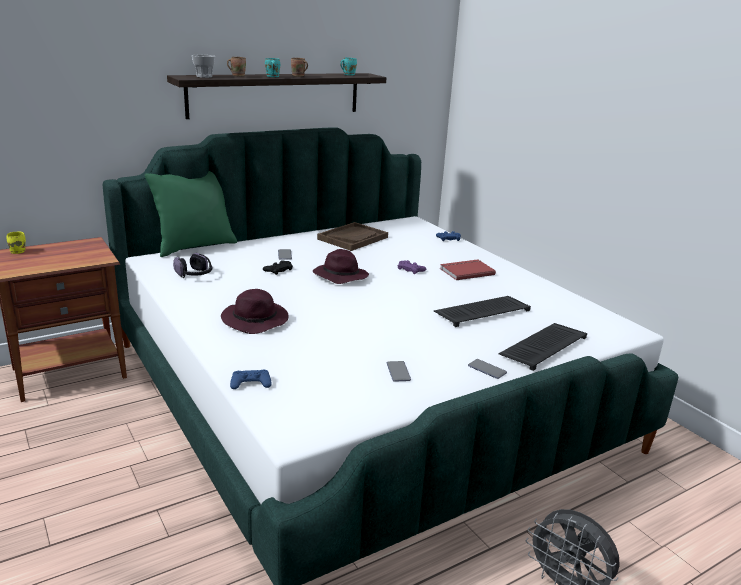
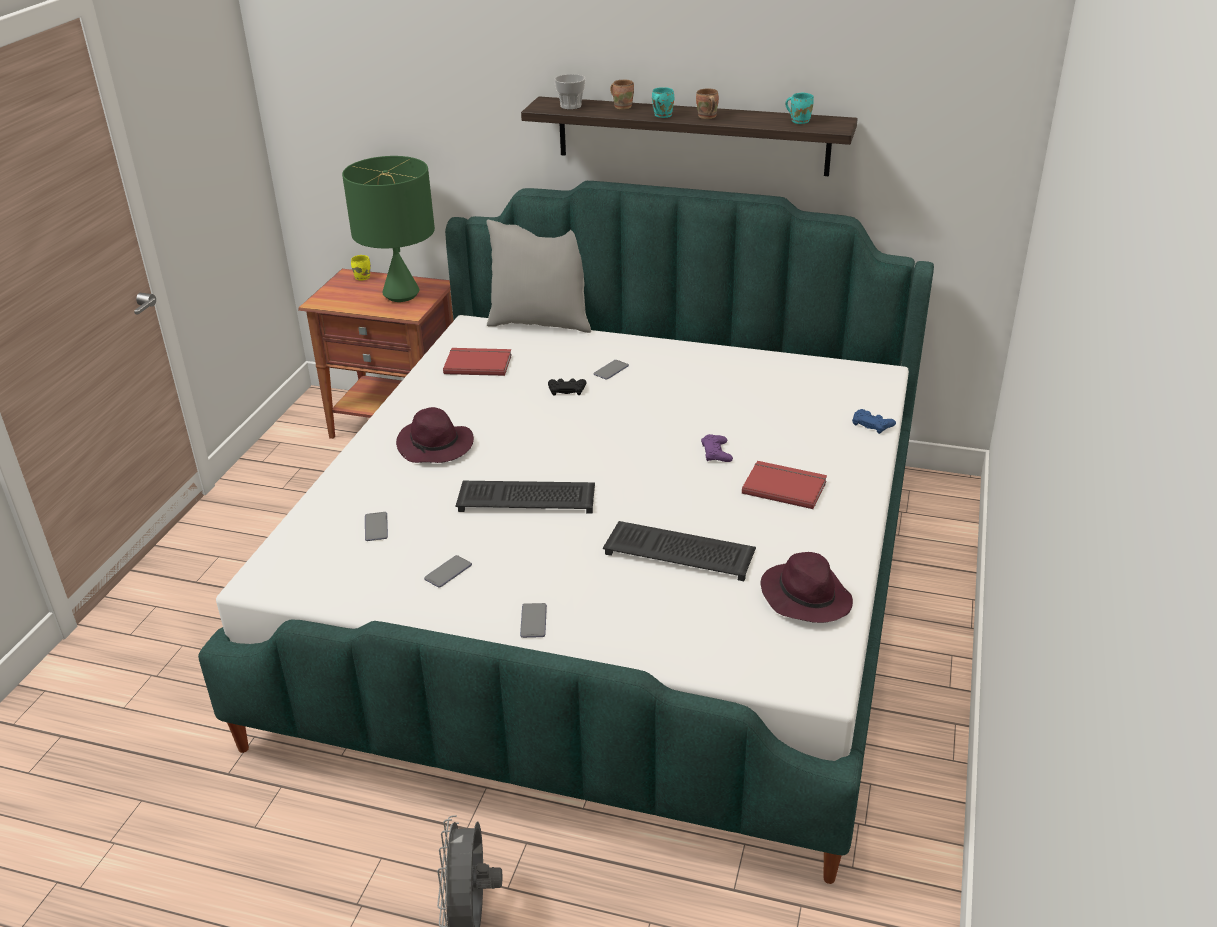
camera: 50 degrees right, 10 degrees up
(75, 253) = (401, 296): none -> green table lamp
(194, 275) = (478, 363): headphones -> red book
(195, 246) = (541, 322): green pillow -> grey pillow
(251, 383) = (318, 512): blue game controller -> none
(307, 372) = (376, 527): none -> phone
(339, 276) = (614, 426): purple hat -> purple hat (805, 596)
(352, 238) = (738, 374): brown tray -> none
(543, 346) = (654, 633): keyboard -> keyboard (528, 498)

